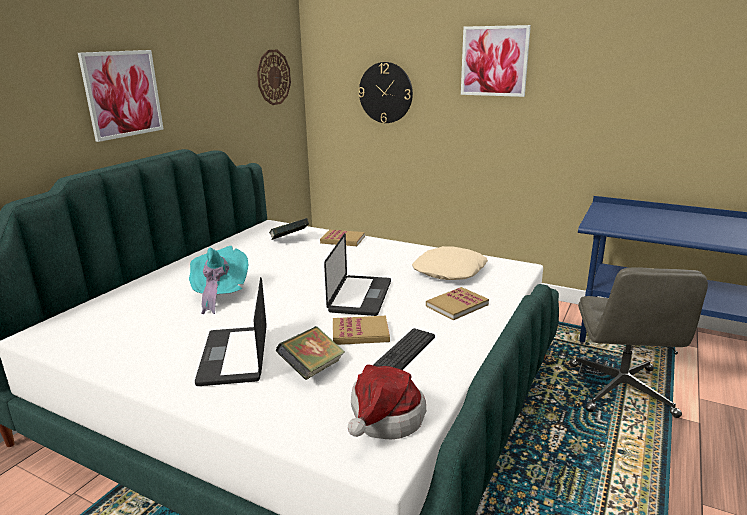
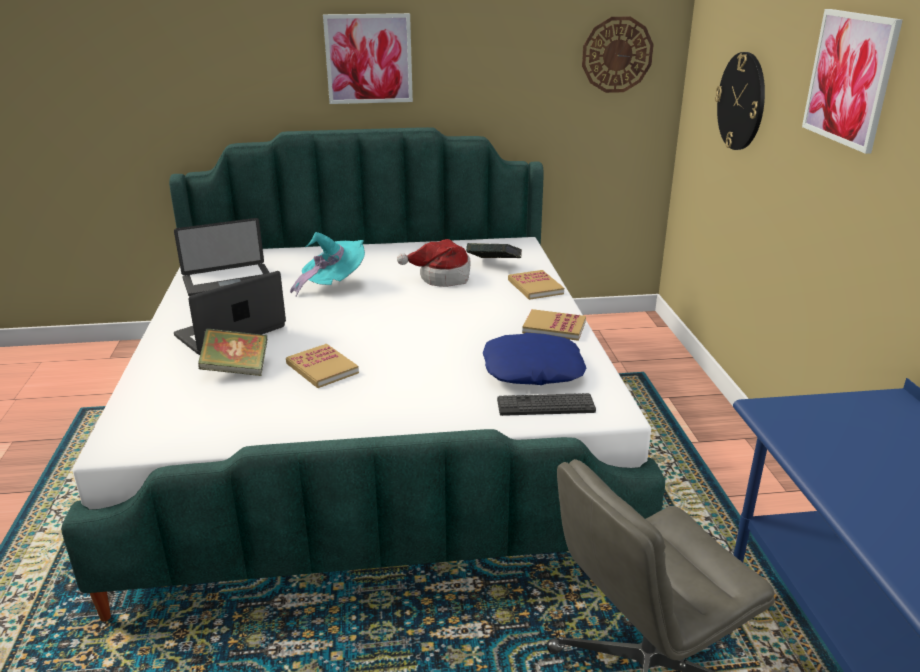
camera: 55 degrees right, 5 degrees up
(360, 296) = (401, 343): laptop -> laptop (228, 281)
(383, 419) = (177, 427): hat -> hat (442, 277)
(405, 351) = (304, 402): keyboard -> keyboard (545, 406)
(449, 271) = (532, 369): beige pillow -> blue pillow
(457, 305) = (440, 400): book -> book (554, 327)

